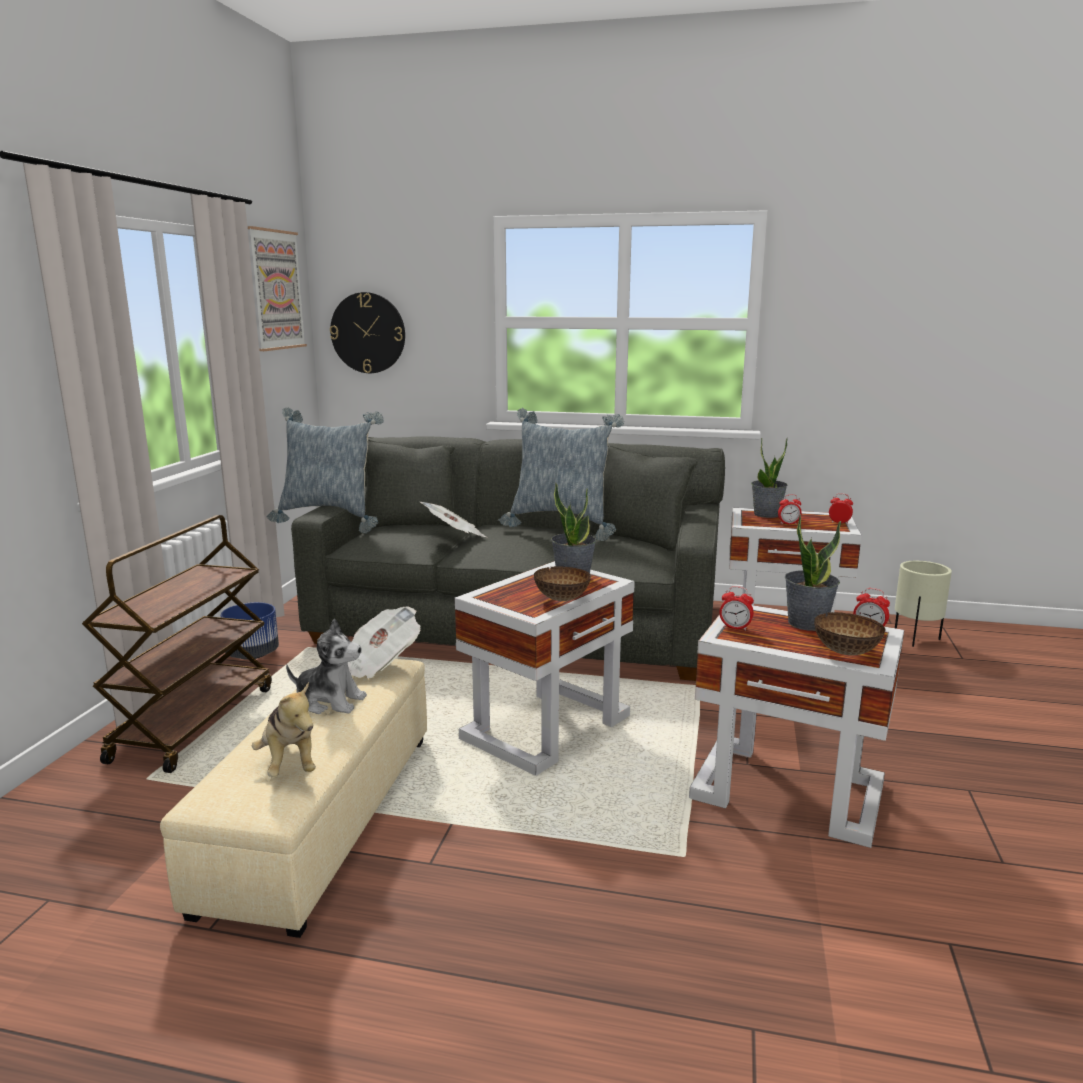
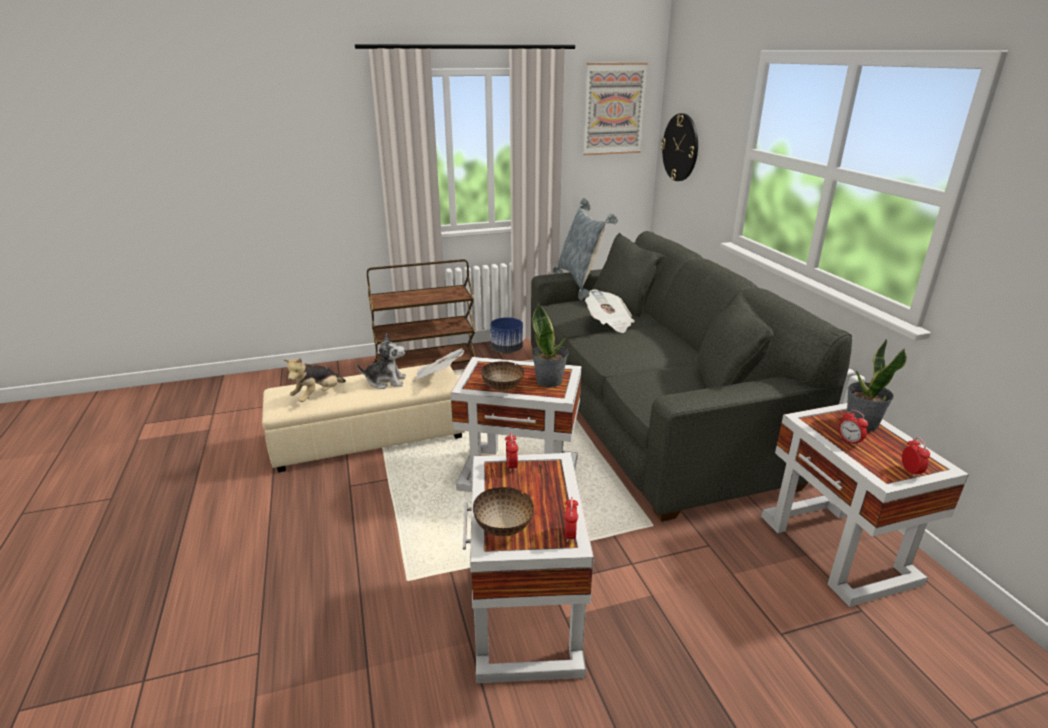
camera: 60 degrees right, 10 degrees up
(330, 701) = (386, 381): plush toy -> plush toy turned 75 degrees counterclockwise
(562, 530) = (680, 351): pillow -> none
(807, 623) = (555, 498): potted plant -> none
(916, 639) = (967, 664): beige planter -> none

